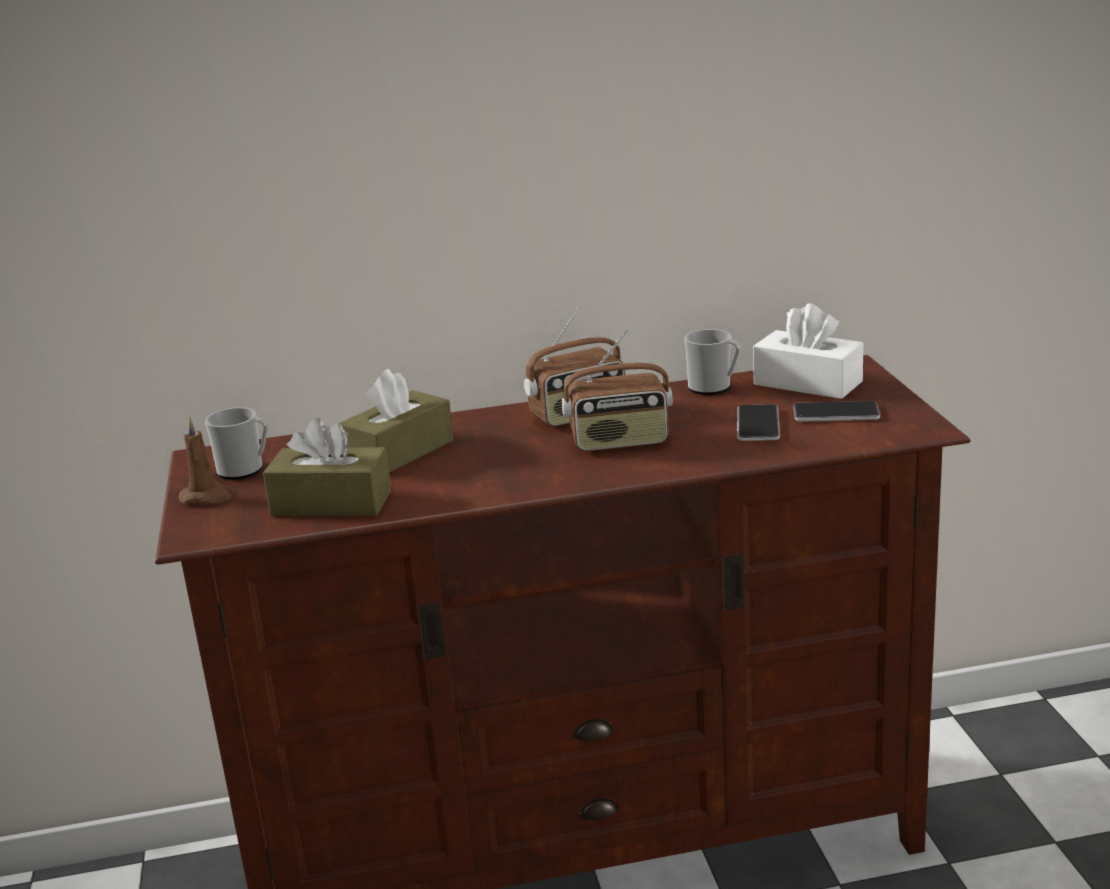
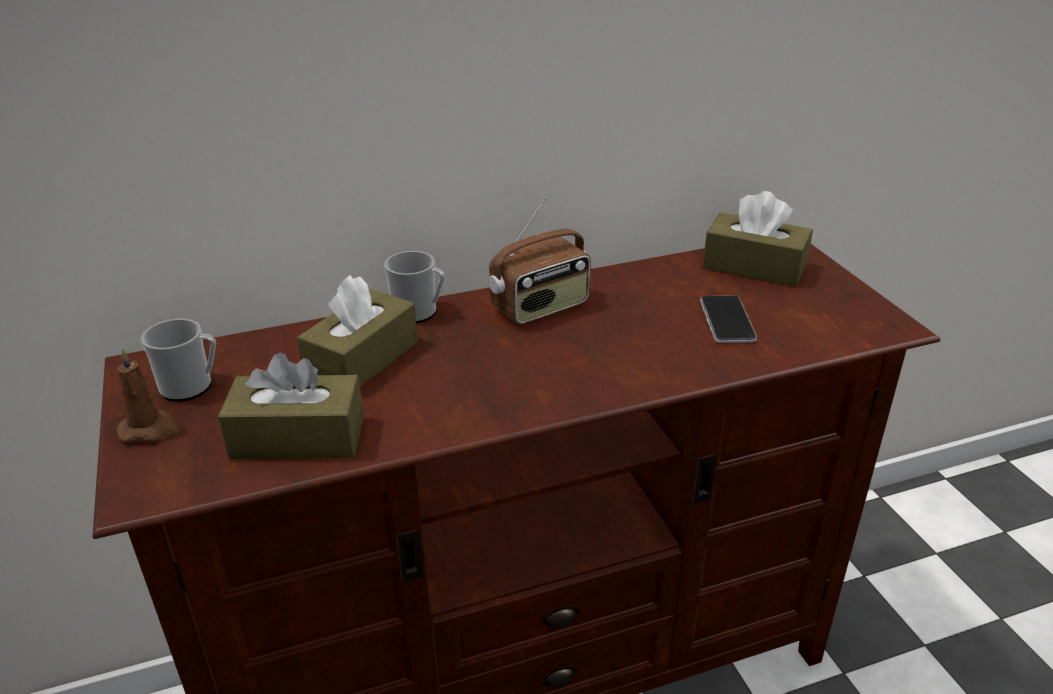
camera: 10 degrees left, 10 degrees up
(619, 442) = (594, 345): radio -> none
(714, 387) = (665, 272): mug -> mug (419, 313)
(808, 383) = (754, 267): white tissue box -> brown tissue box
(836, 413) = (798, 306): phone -> none

